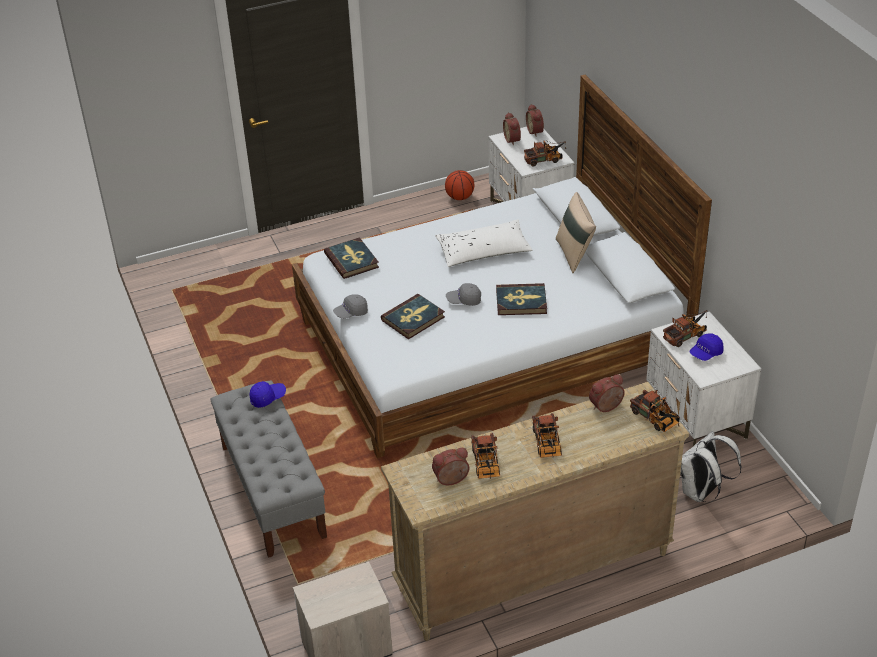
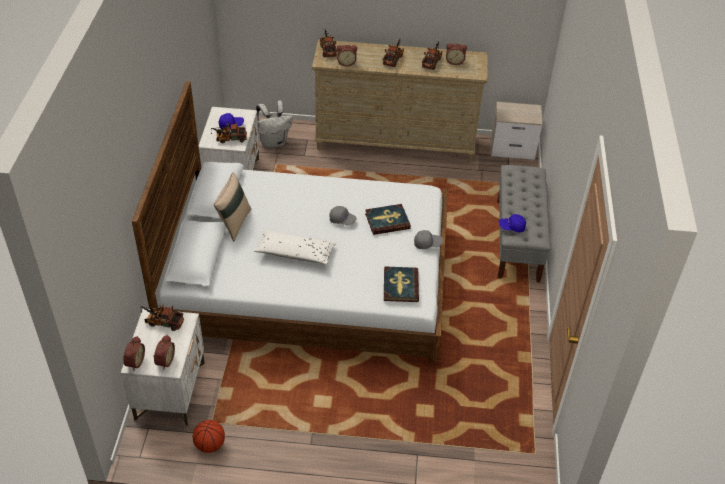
camera: 155 degrees left, 5 degrees up
(521, 302) = (305, 203): book -> none

